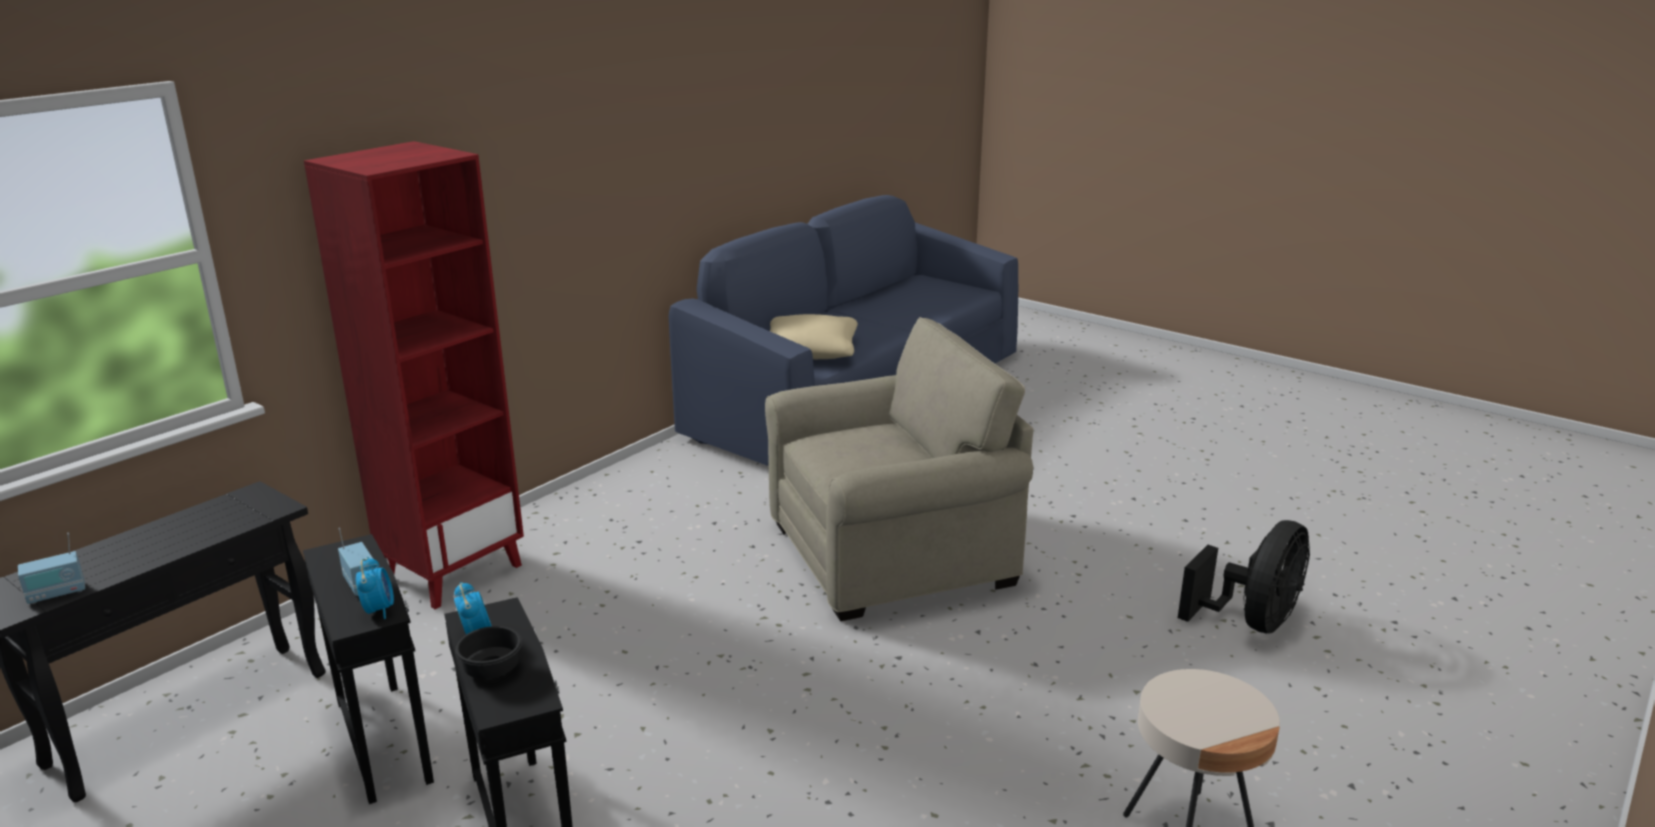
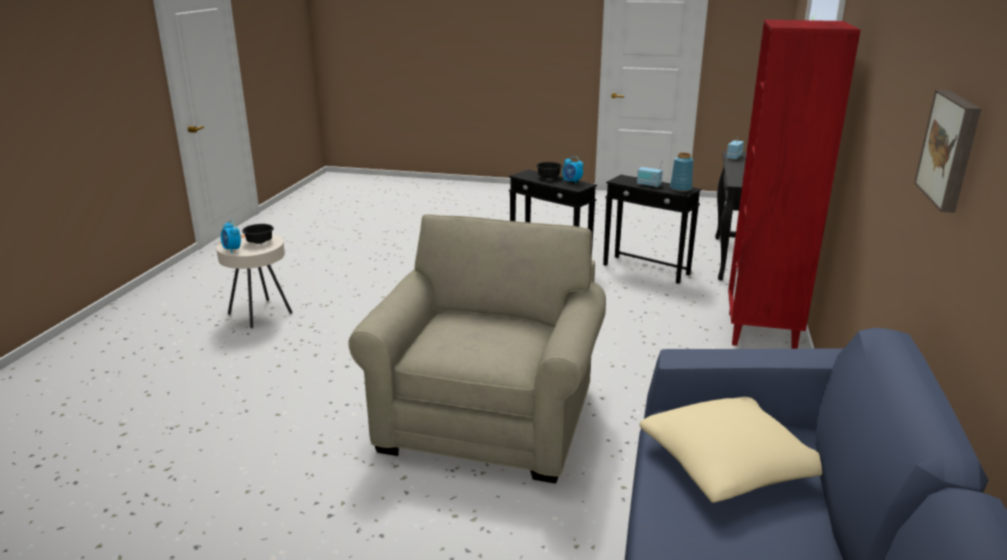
camera: 155 degrees right, 0 degrees up
(337, 558) = (680, 188): none -> blue vase
(379, 610) = (624, 181): alarm clock -> alarm clock (232, 250)
(676, 140) = (951, 149): none -> picture
(890, 554) = (489, 419): beige armchair -> beige armchair turned 150 degrees clockwise
(1191, 710) = (259, 242): none -> black bowl
(1251, 622) = (174, 434): black fan -> none

